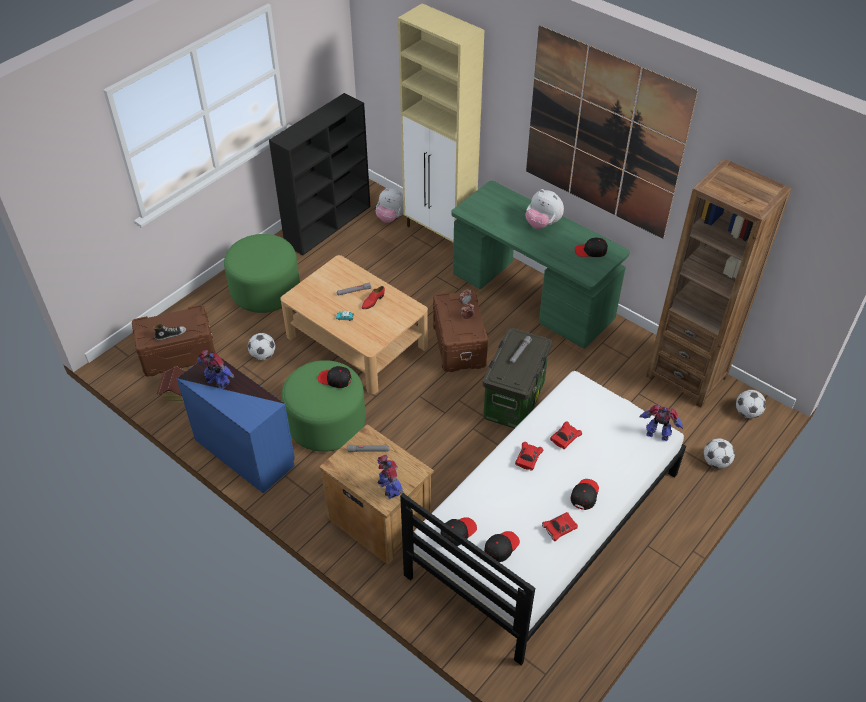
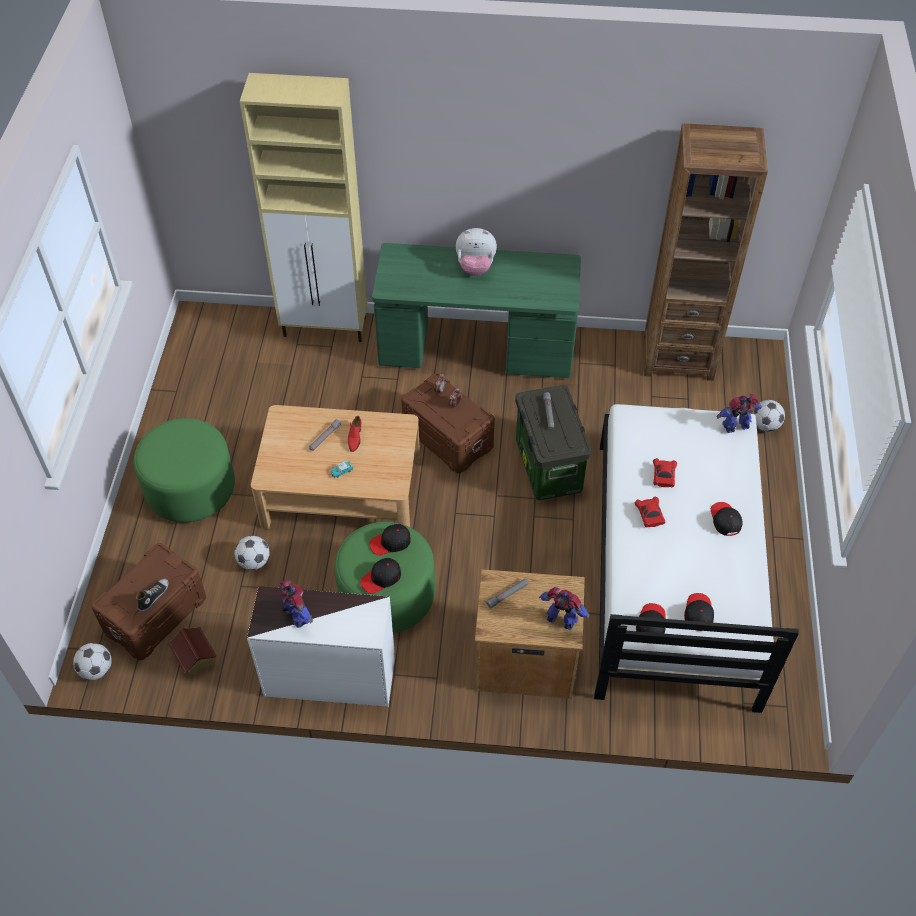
camera: 35 degrees left, 5 degrees up
(217, 382) = (297, 616): toy robot -> toy robot turned 60 degrees clockwise
(245, 451) = (329, 675): blue dresser -> white dresser
(328, 224) = (194, 376): black bookcase -> none
(391, 218) = (258, 335): plush toy -> none
(559, 529) = (731, 565): red toy car -> none
(591, 251) = (545, 274): black cap -> black cap (381, 578)
(603, 134) = (526, 145): picture -> none
(747, 412) = (754, 364): football -> football (96, 669)

